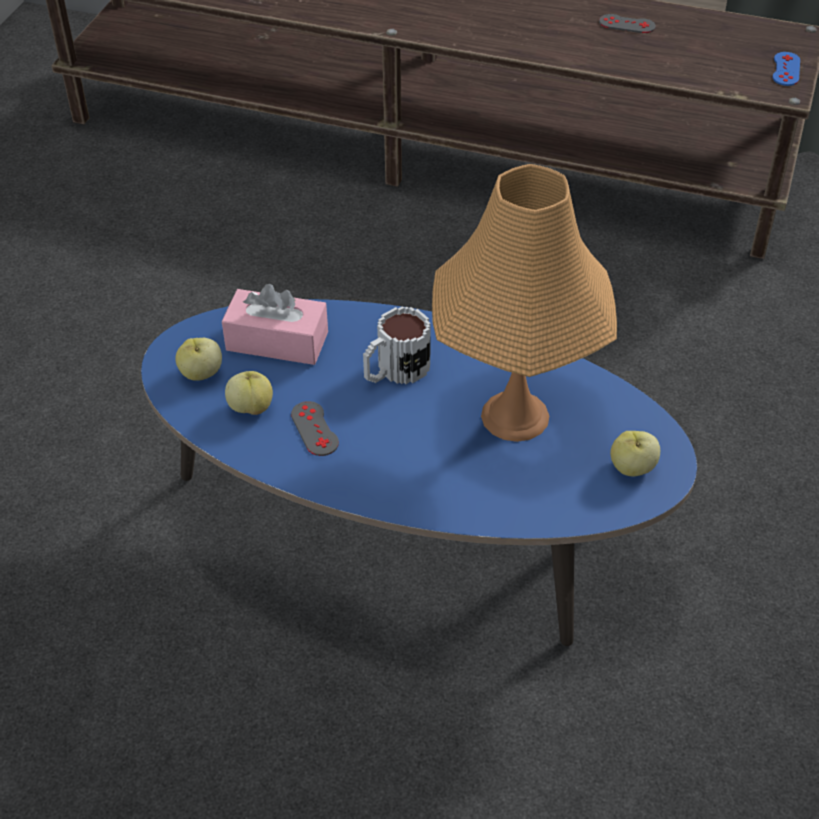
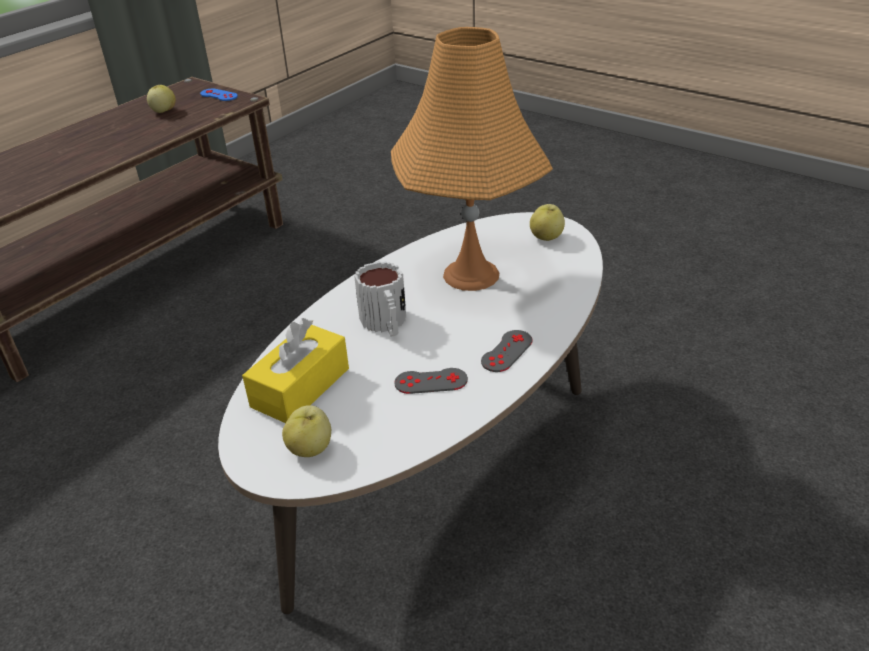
camera: 70 degrees left, 10 degrees down
(251, 407) = (380, 418): apple -> apple (163, 111)
(277, 341) = (300, 387): pink tissue box -> yellow tissue box
(410, 536) = (441, 455): blue coffee table -> white coffee table
(627, 24) = (97, 133): grey game controller -> grey game controller (506, 351)

